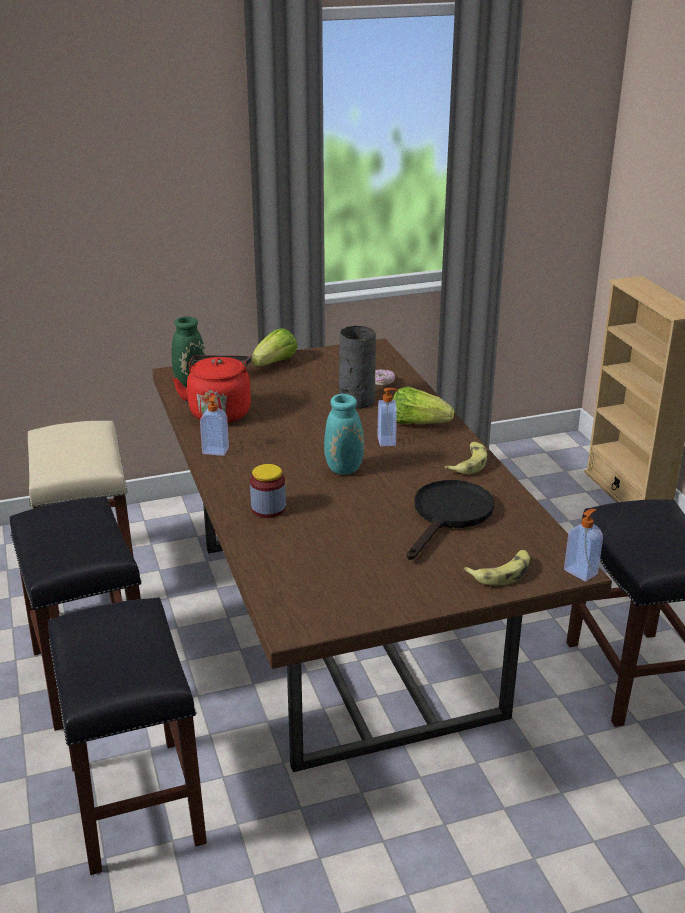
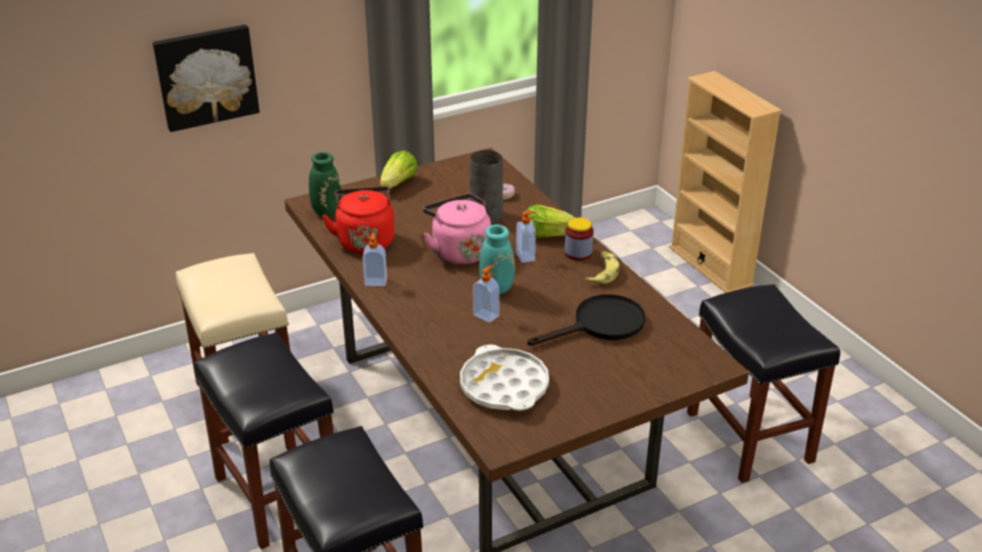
camera: 10 degrees left, 5 degrees up
(80, 231) = (206, 76): none -> picture
(268, 509) = (443, 335): jar -> jar (578, 253)
(315, 430) = (459, 251): none -> pink kettle
(317, 566) = (504, 386): none -> white tray
(449, 515) = (600, 325): black frying pan -> black frying pan turned 45 degrees clockwise
(501, 573) = (658, 374): banana -> none
(581, 572) = (722, 366): soap dispenser -> soap dispenser (486, 315)

